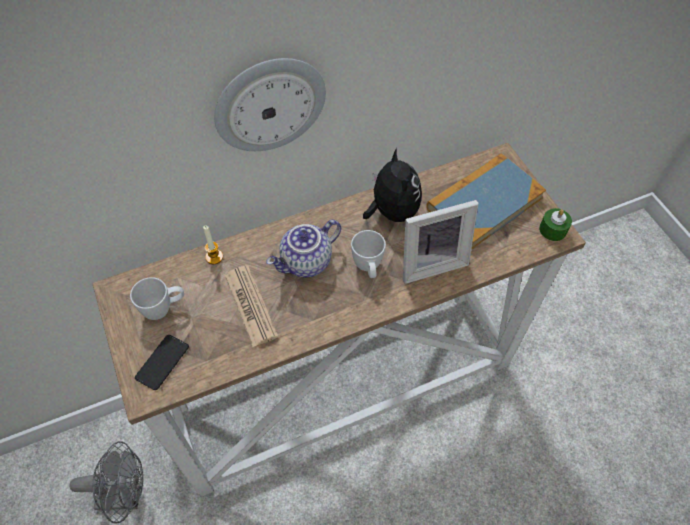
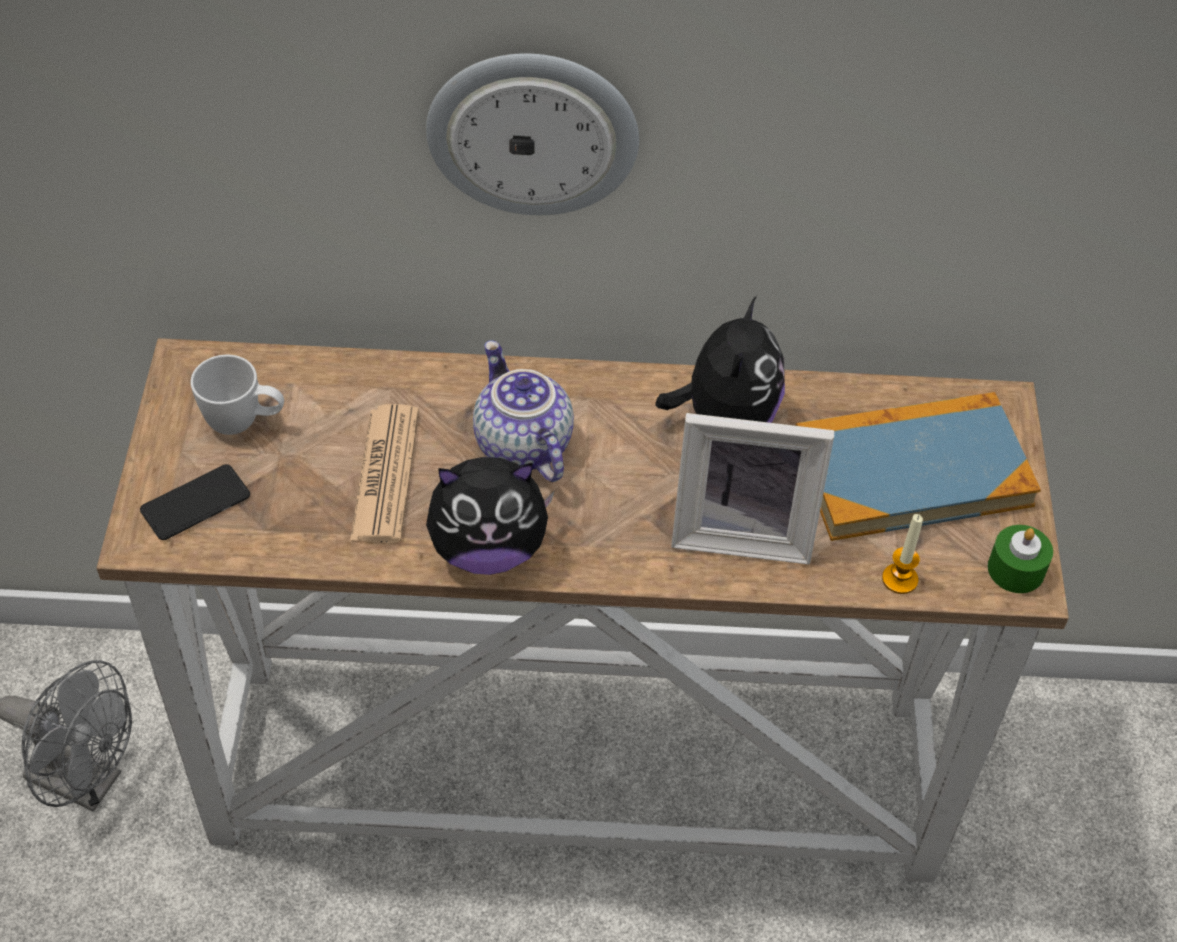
camera: 25 degrees right, 5 degrees down
(214, 257) = (372, 374): candle -> candle (899, 579)
(306, 263) = (520, 445): teapot -> teapot turned 75 degrees clockwise
(321, 321) = (488, 549): none -> plush toy
(368, 268) = (622, 497): white mug -> none

